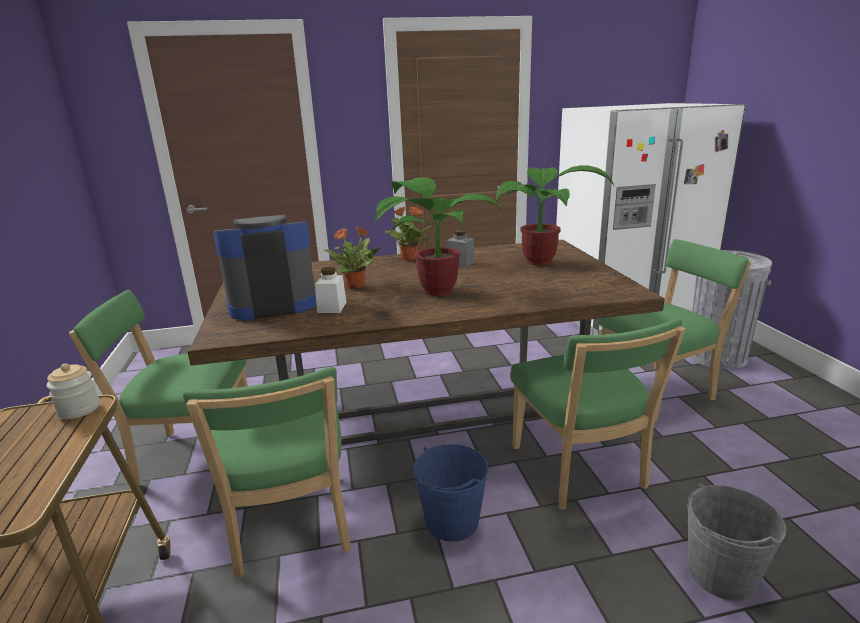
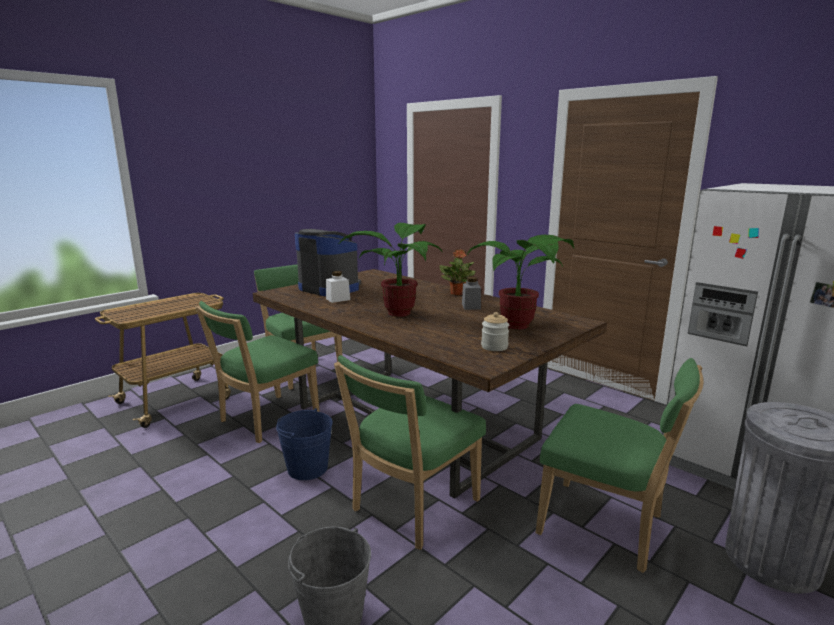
camera: 55 degrees right, 5 degrees down
(79, 409) = (206, 301): jar -> jar (494, 347)
(356, 286) = (381, 295): potted plant -> none

